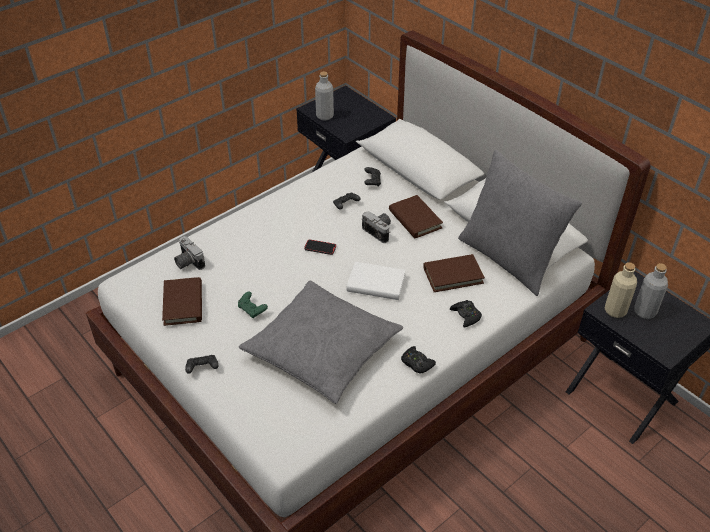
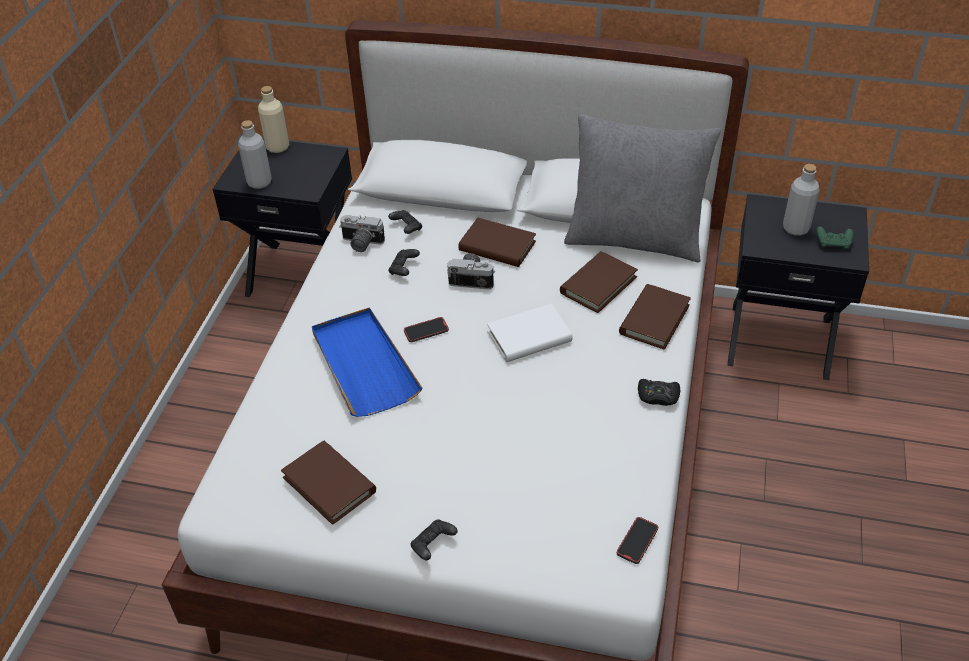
camera: 35 degrees left, 0 degrees up
(187, 262) = (281, 433): camera -> camera (361, 244)
(252, 310) = (421, 443): green game controller -> green game controller (833, 244)
(266, 248) = (363, 364): none -> blue tray
(312, 438) = (637, 541): none -> phone
(322, 349) = (546, 441): grey pillow -> none
(466, 316) = (654, 319): black game controller -> brown book
(615, 310) = (770, 241): beige bottle -> beige bottle (277, 147)

